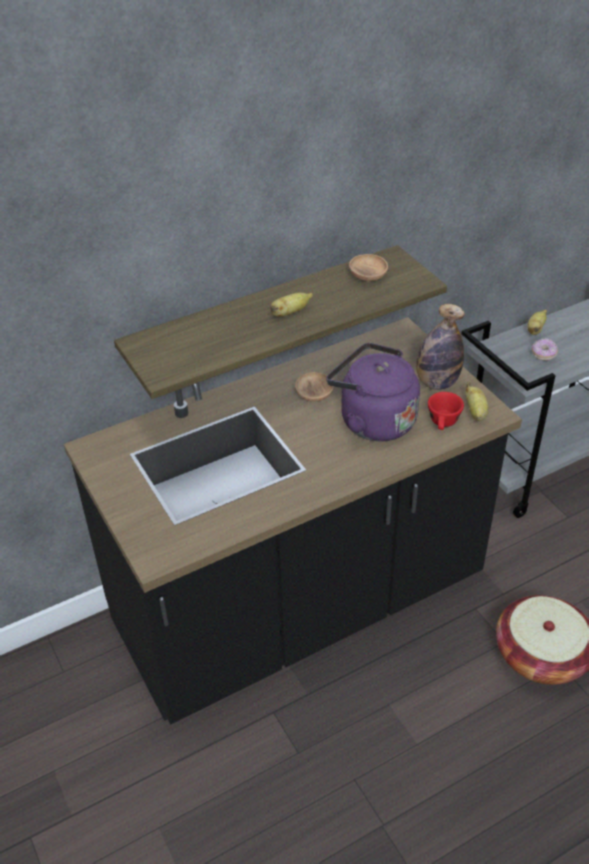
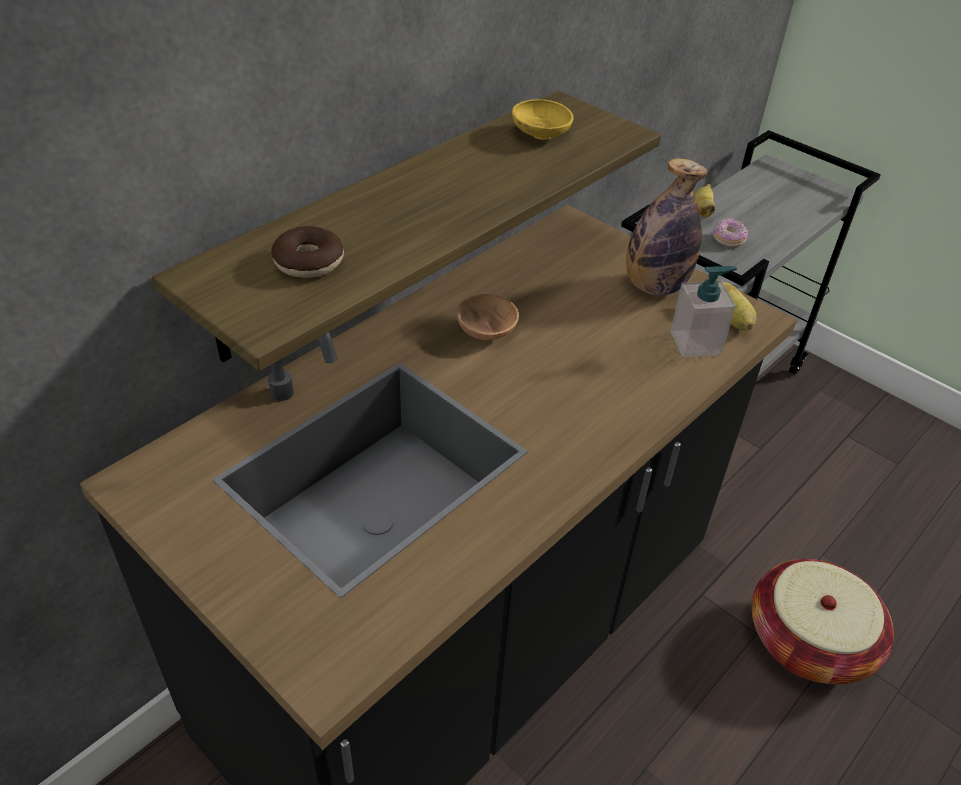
camera: 20 degrees left, 0 degrees up
(196, 343) = (309, 262): none -> donut
(290, 312) = (448, 196): banana -> none
(368, 276) = (540, 134): brown bowl -> yellow bowl
(373, 420) = (592, 355): purple kettle -> none
(443, 423) = (696, 343): red cup -> soap dispenser

